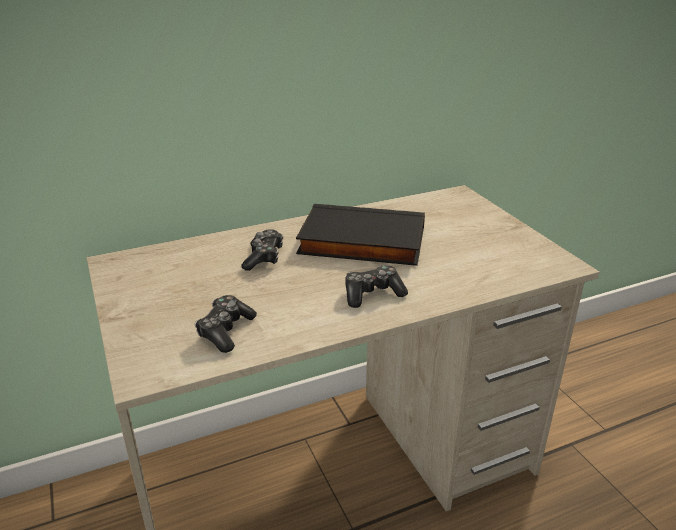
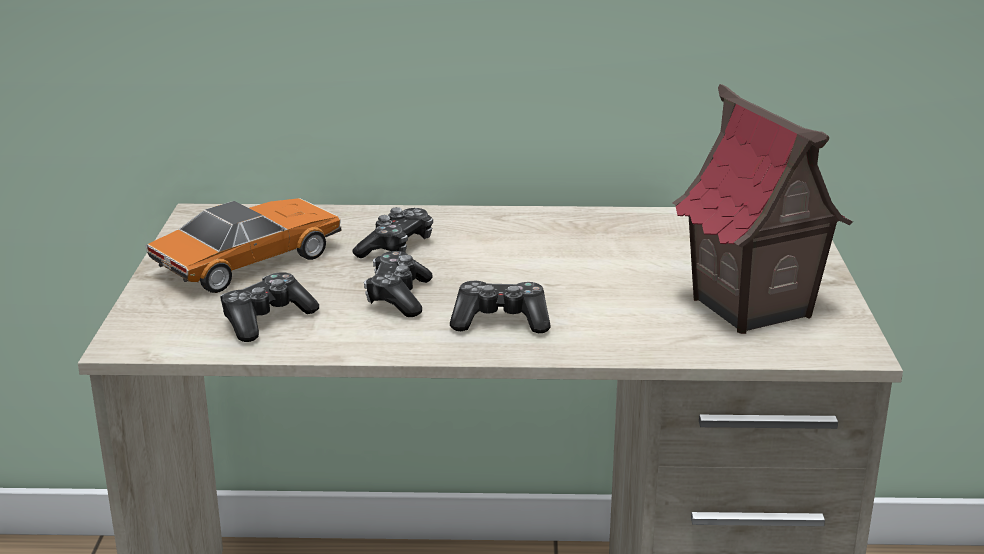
camera: 25 degrees right, 5 degrees down
(175, 290) = (248, 261): none -> toy car
(296, 292) = (398, 297): none -> game controller
(361, 243) = (553, 255): black book -> none
(494, 252) = (750, 308): none -> toy house

